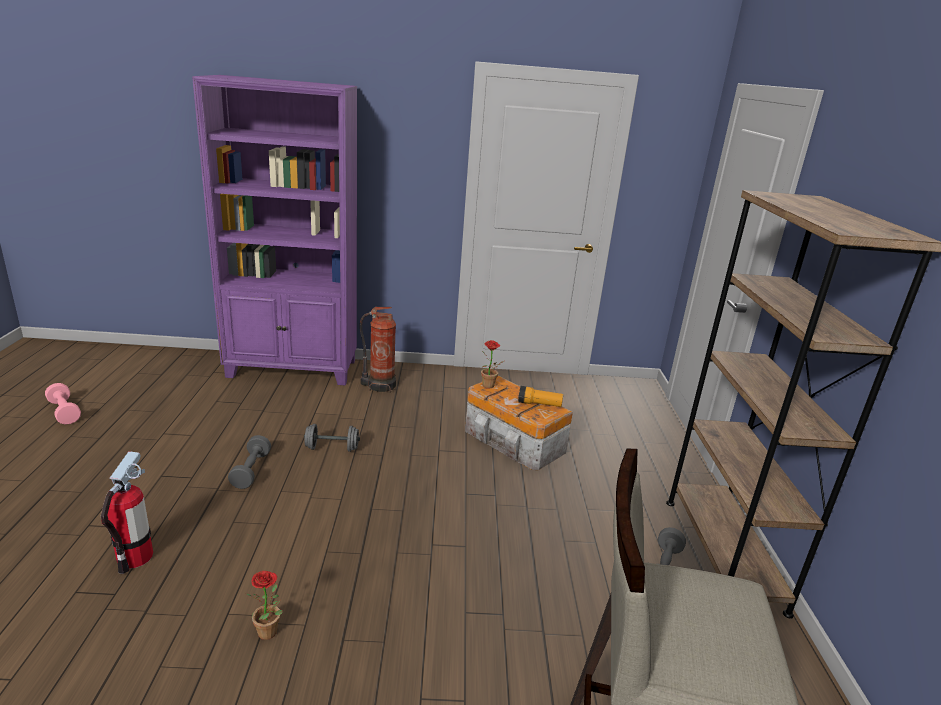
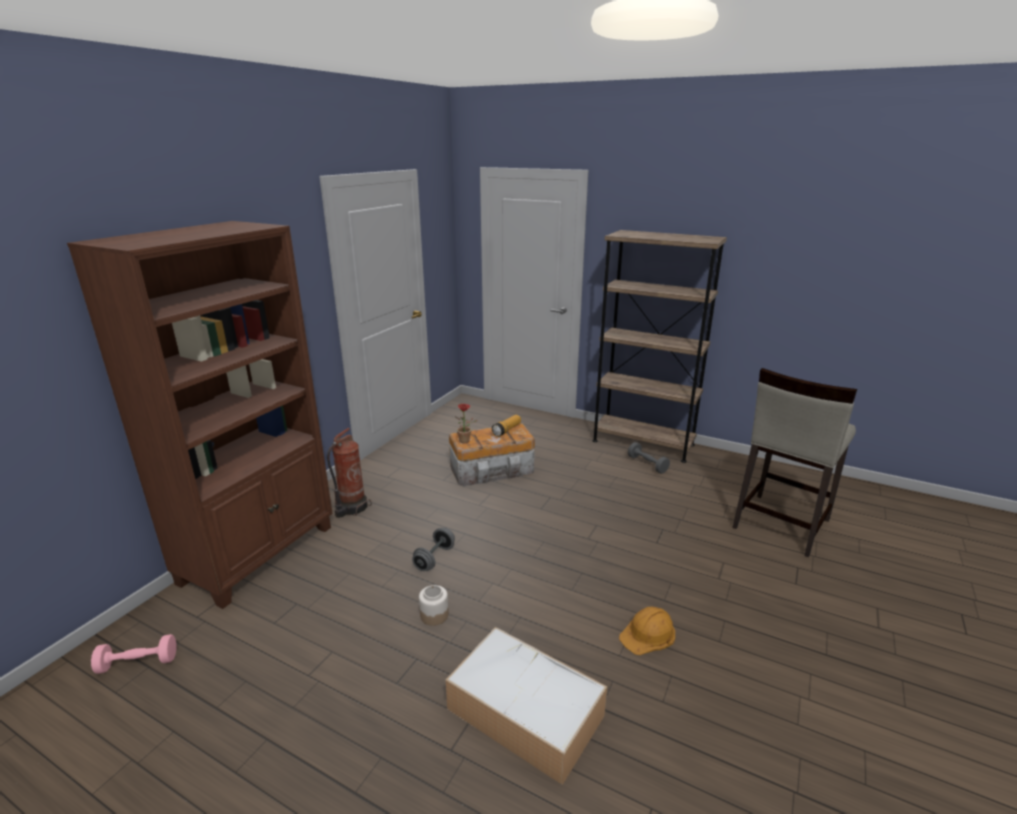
camera: 60 degrees left, 0 degrees up
(64, 412) = (155, 781): pink dumbbell -> pink dumbbell (138, 663)
(135, 557) = (523, 711): fire extinguisher -> storage box
(251, 471) = (434, 615): grey dumbbell -> jar
(271, 634) = (648, 634): potted plant -> orange hard hat
(293, 369) = (260, 554): purple bookcase -> brown bookcase

